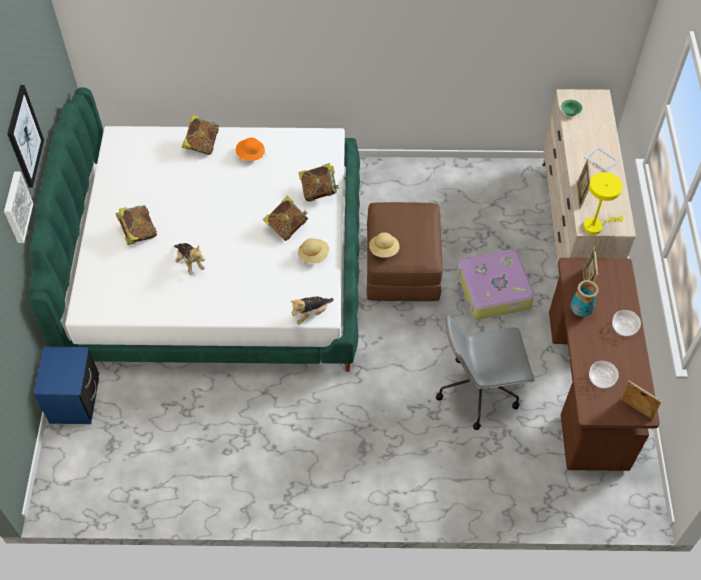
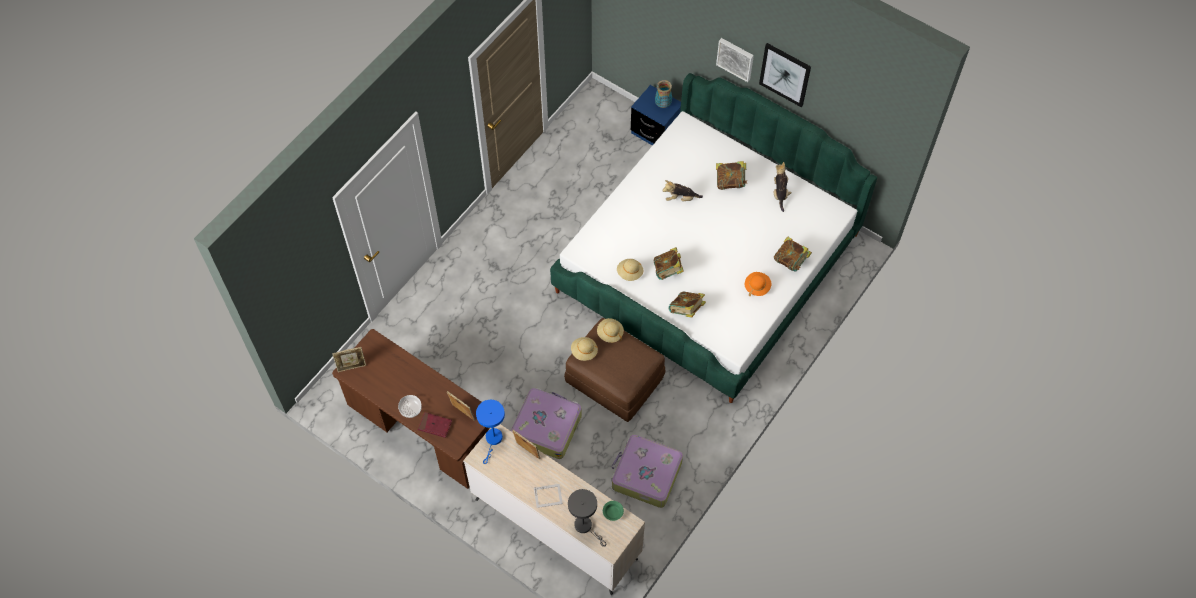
camera: 125 degrees right, 5 degrees up
(311, 313) = (583, 244): plush toy -> plush toy (780, 193)
(420, 259) = (584, 352): none -> beige hat
(469, 197) = (645, 475): none -> suitcase
(479, 391) = (476, 360): grey office chair -> none
(580, 311) = (445, 392): vase -> vase (663, 104)
(595, 226) = (493, 440): yellow table lamp -> blue table lamp
(600, 121) = (585, 527): none -> grey table lamp
(601, 379) = (388, 365): bowl -> none
(619, 296) = (435, 425): none -> red book

